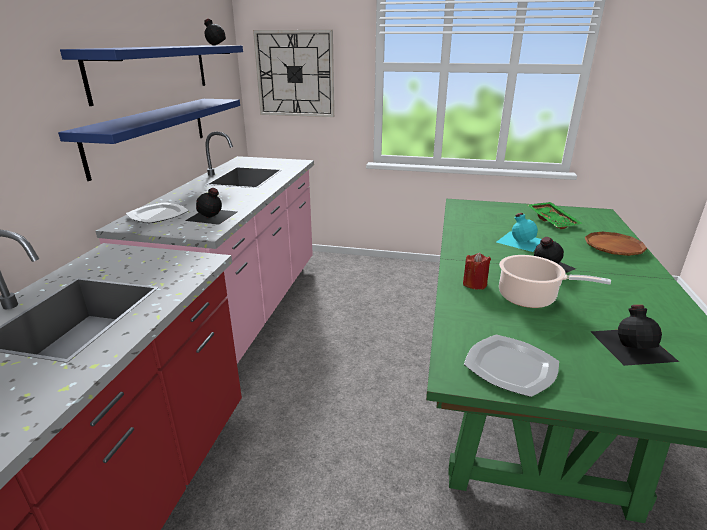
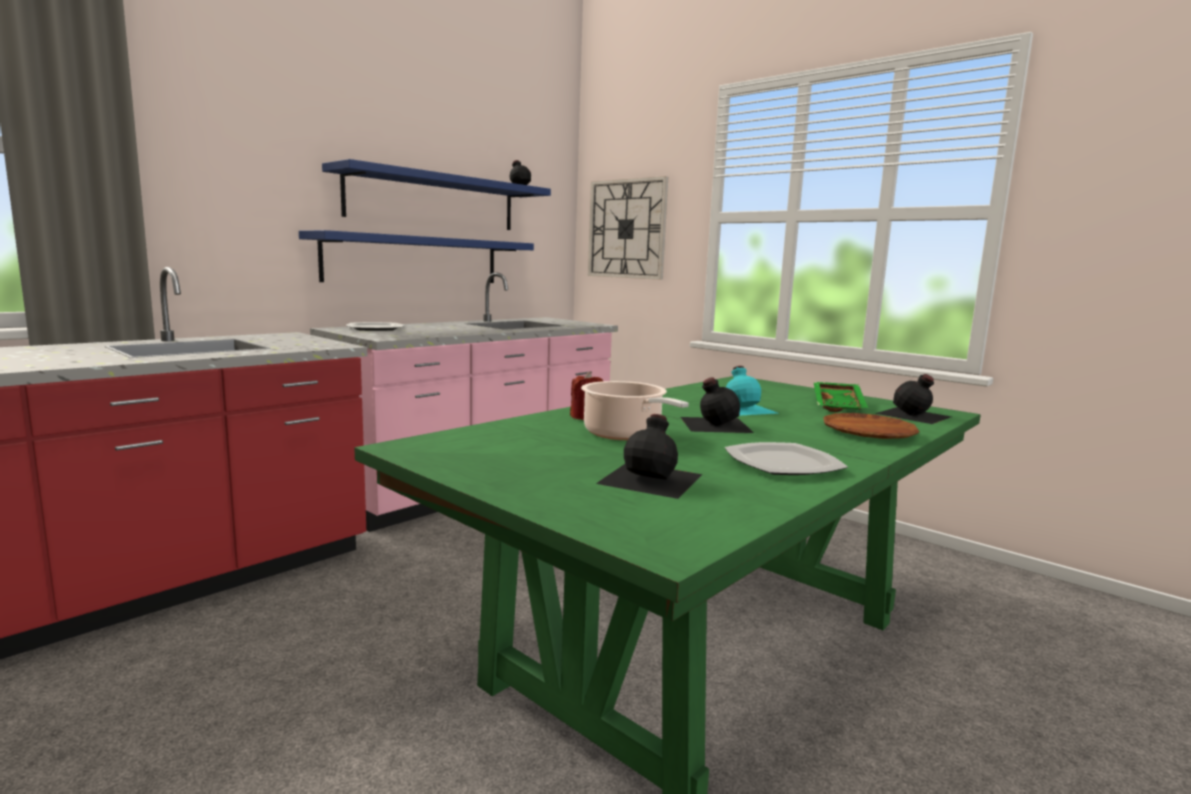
camera: 30 degrees right, 15 degrees down
(212, 216) = (415, 333): black bottle -> black bottle (914, 415)
(510, 366) = (468, 455): plate -> plate (783, 463)

